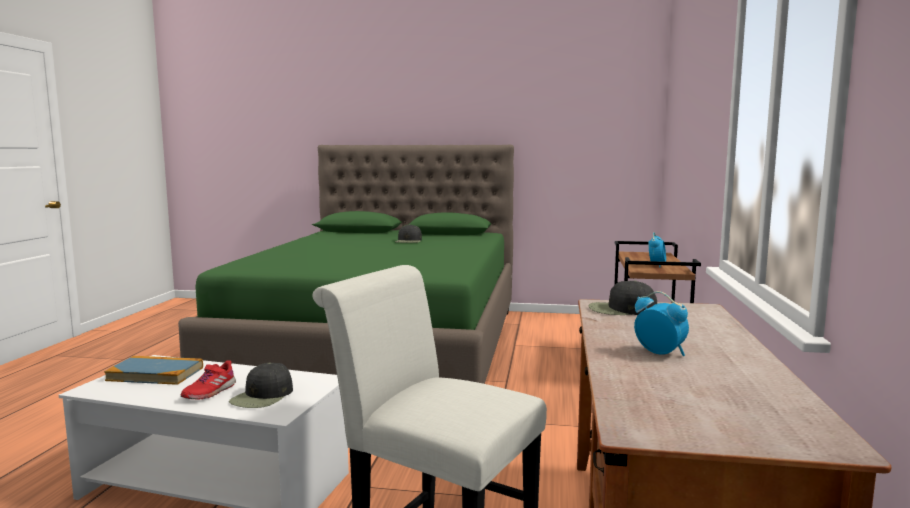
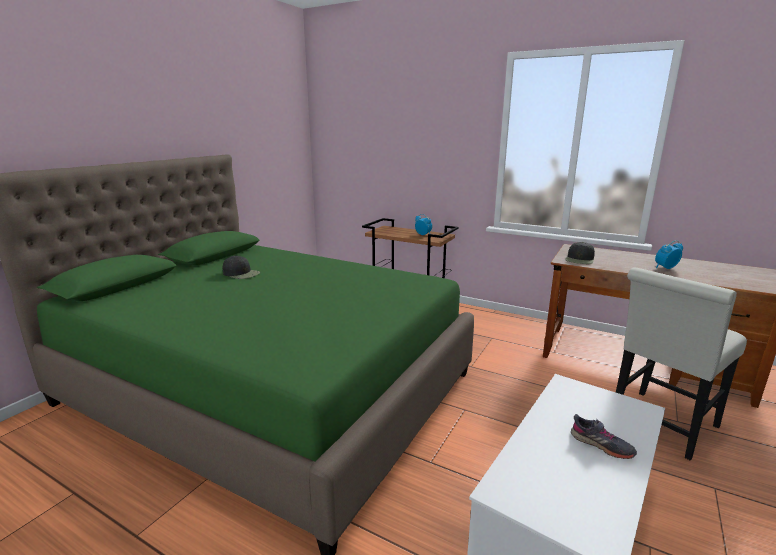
camera: 70 degrees left, 10 degrees up
(155, 374) = (548, 487): book -> none
(209, 392) = (601, 445): red shoe -> grey shoe
(262, 396) = (608, 415): black cap -> none

